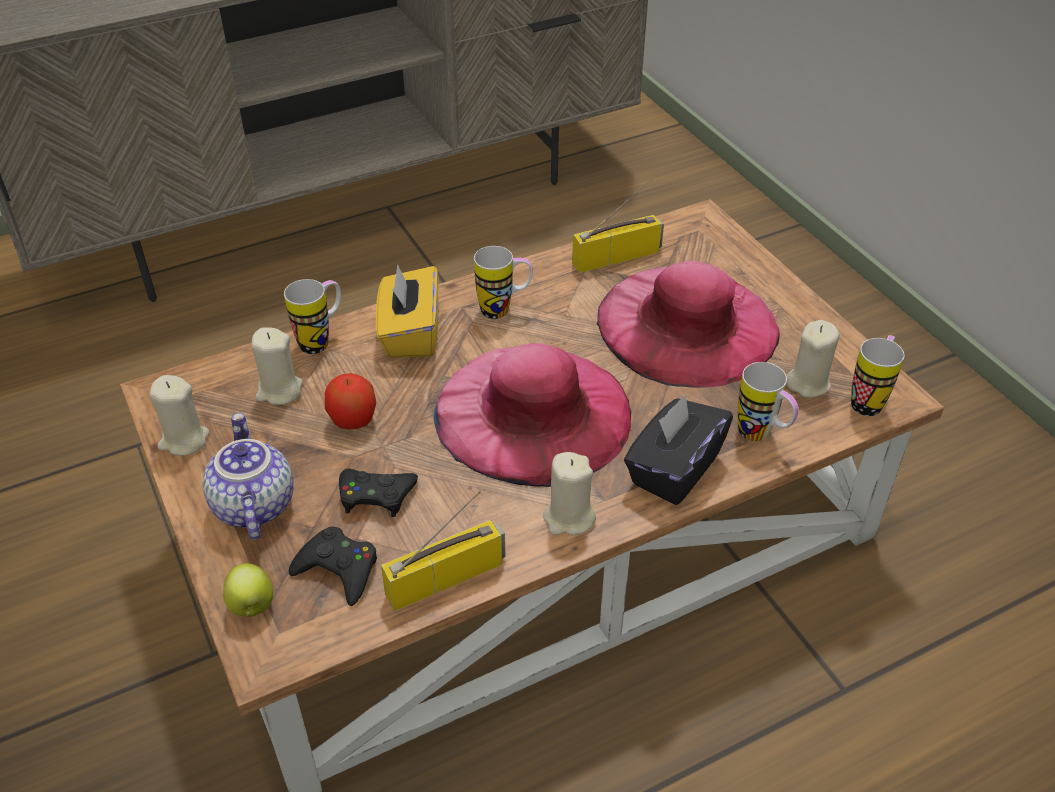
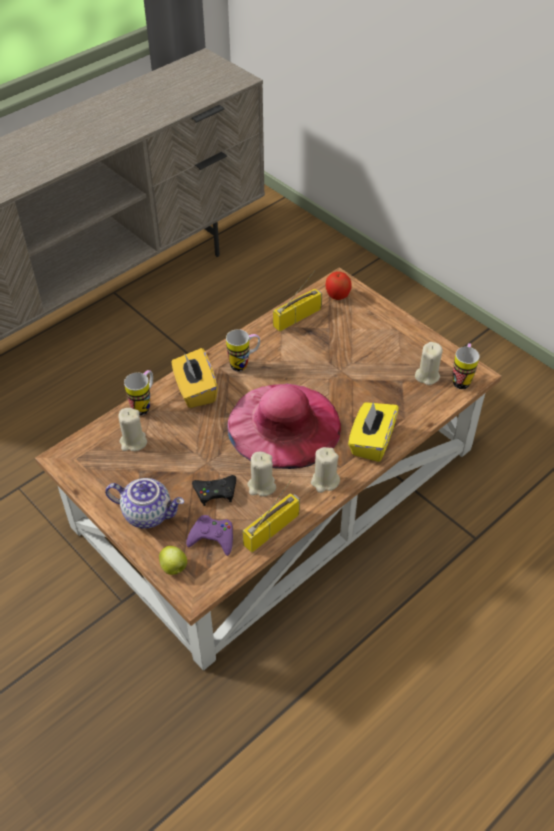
camera: 15 degrees left, 5 degrees up
(184, 440) = (91, 483): beige candle -> beige candle (261, 486)
(252, 505) = (148, 513): teapot -> teapot turned 135 degrees clockwise
(338, 569) = (212, 538): black game controller -> purple game controller
(353, 420) = (184, 451): apple -> apple (337, 295)
(674, 469) = (371, 442): black tissue box -> yellow tissue box
(687, 324) = (351, 353): pink hat -> none
(762, 436) = (411, 413): mug -> none

